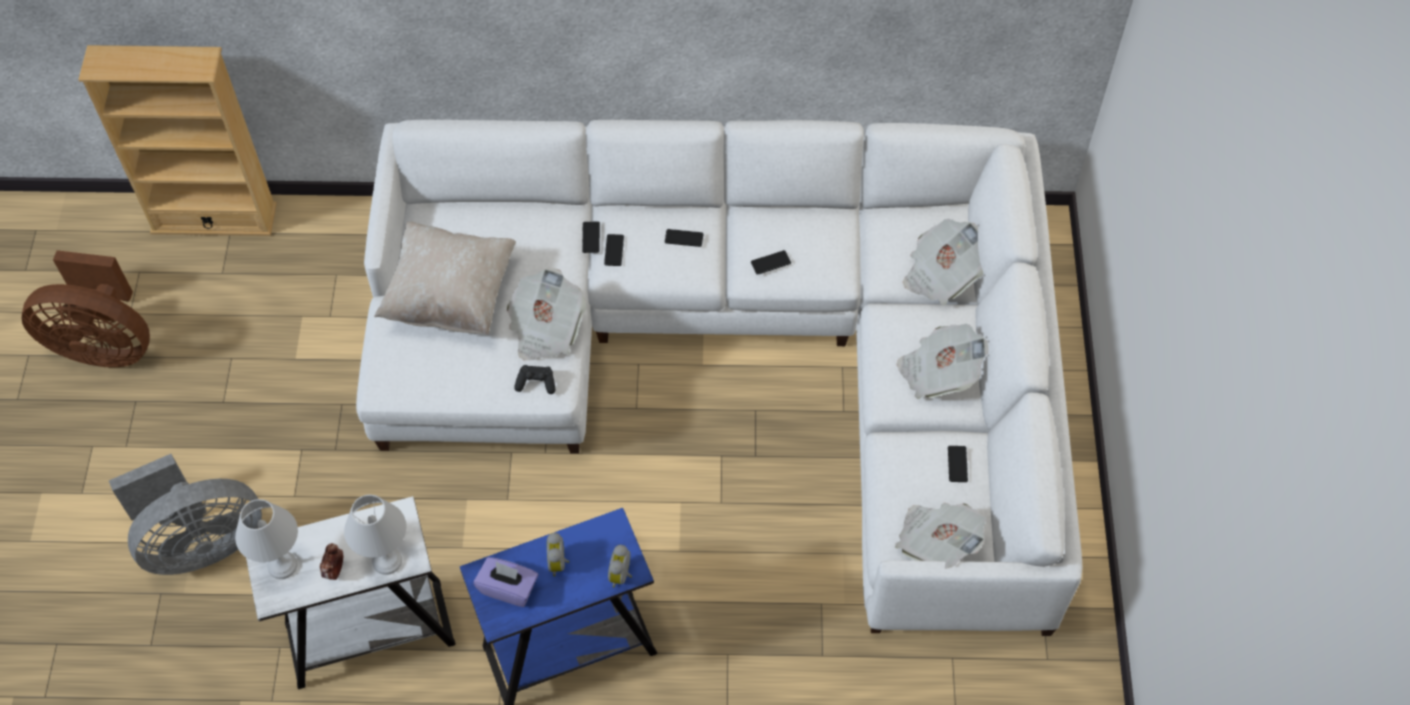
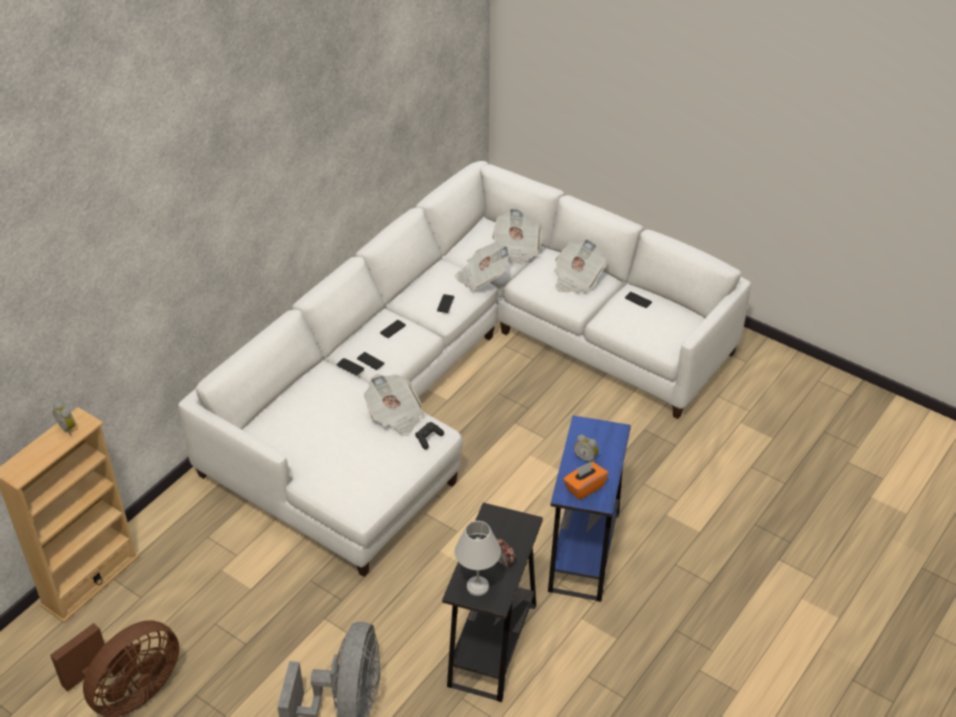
camera: 55 degrees left, 15 degrees down
(370, 634) = (492, 645): white side table -> black side table
(385, 561) = (518, 535): white table lamp -> none
(450, 296) = (328, 446): beige pillow -> none
(508, 588) = (584, 487): purple tissue box -> orange tissue box
(622, 575) = (616, 435): alarm clock -> alarm clock (68, 428)
(936, 542) = (677, 331): newspaper -> newspaper (482, 277)

